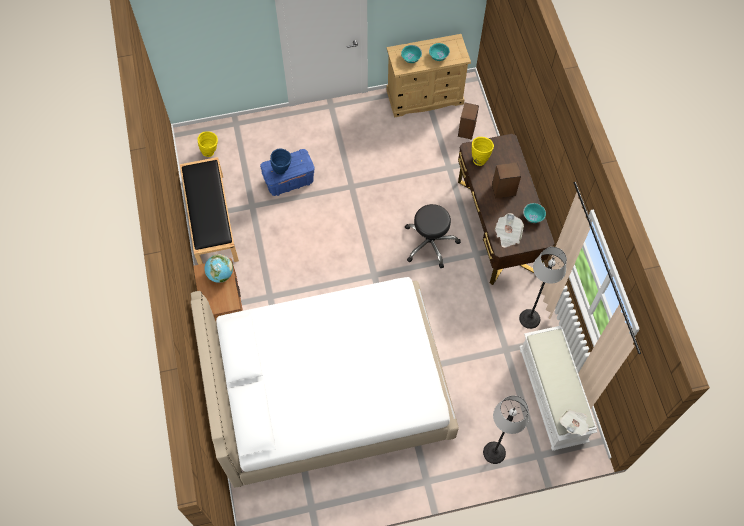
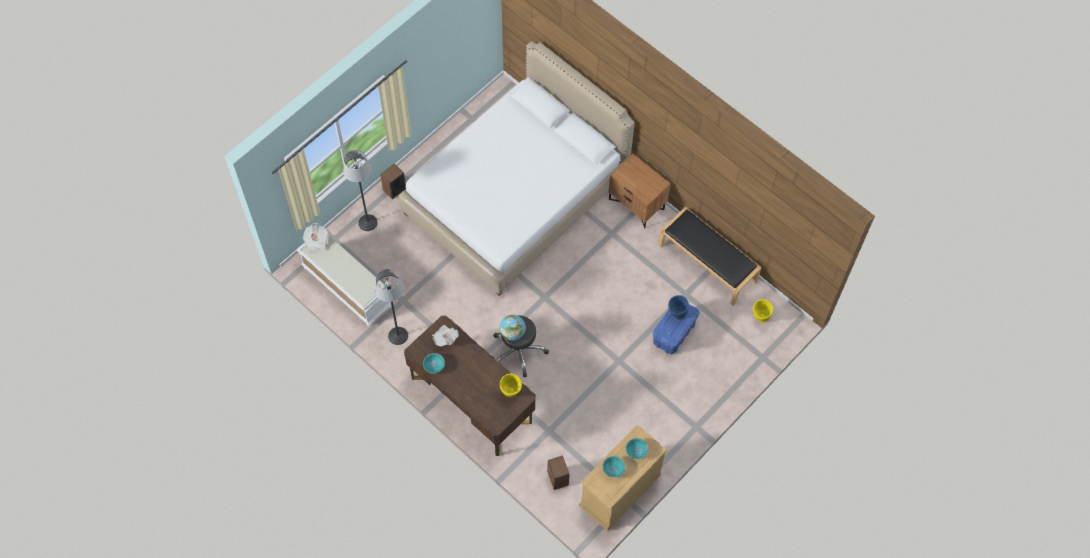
camera: 145 degrees right, 0 degrees up
(220, 274) = (645, 188): globe -> globe (512, 333)
(504, 190) = (472, 376): speaker -> speaker (394, 189)

